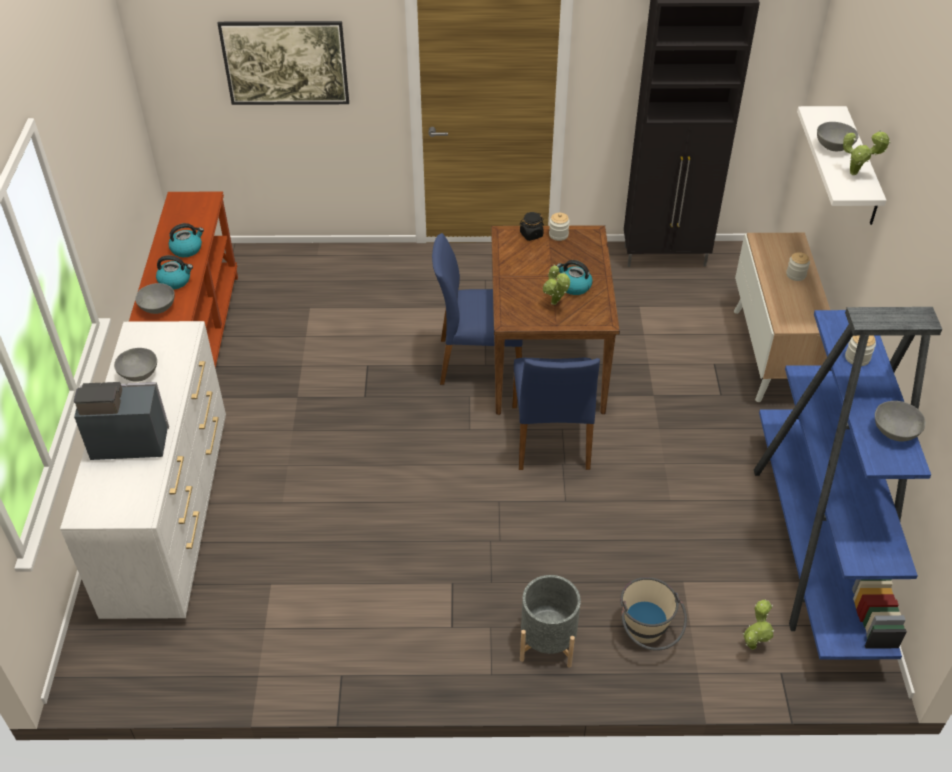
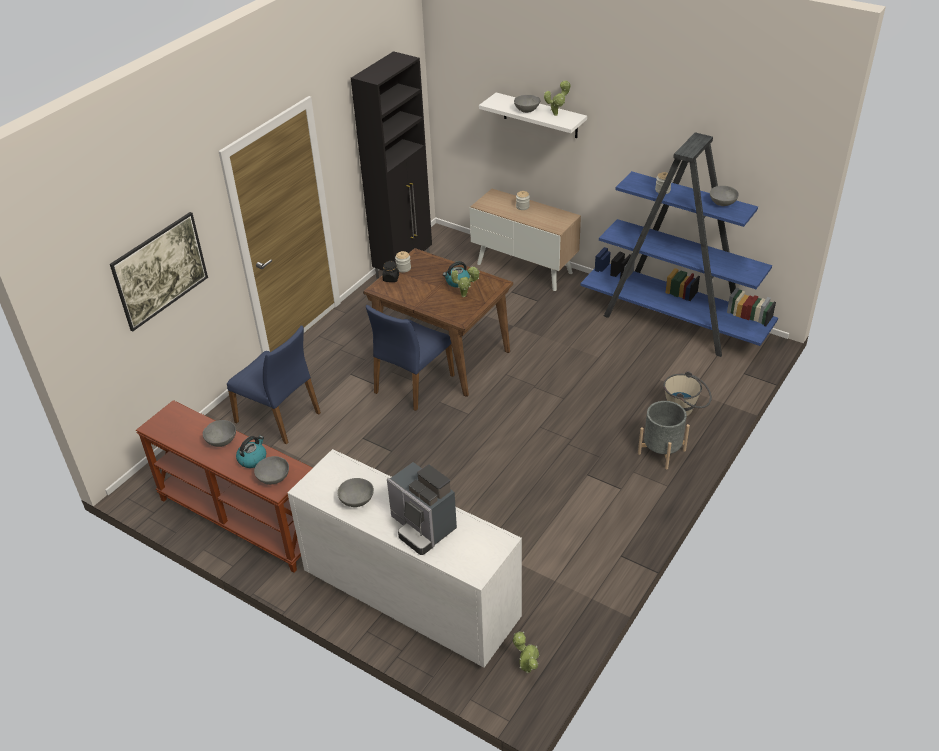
camera: 55 degrees left, 5 degrees down
(127, 441) = (422, 527): coffee machine -> coffee machine turned 75 degrees counterclockwise
(187, 249) = (221, 441): kettle -> grey bowl
(552, 437) = (509, 381): blue chair -> blue chair (279, 417)
(752, 644) = (719, 374): potted plant -> potted plant (526, 668)

